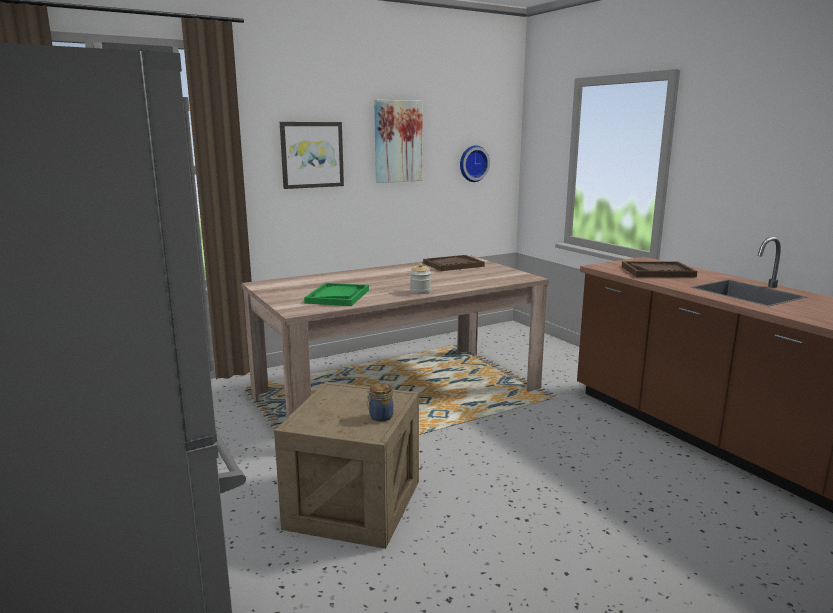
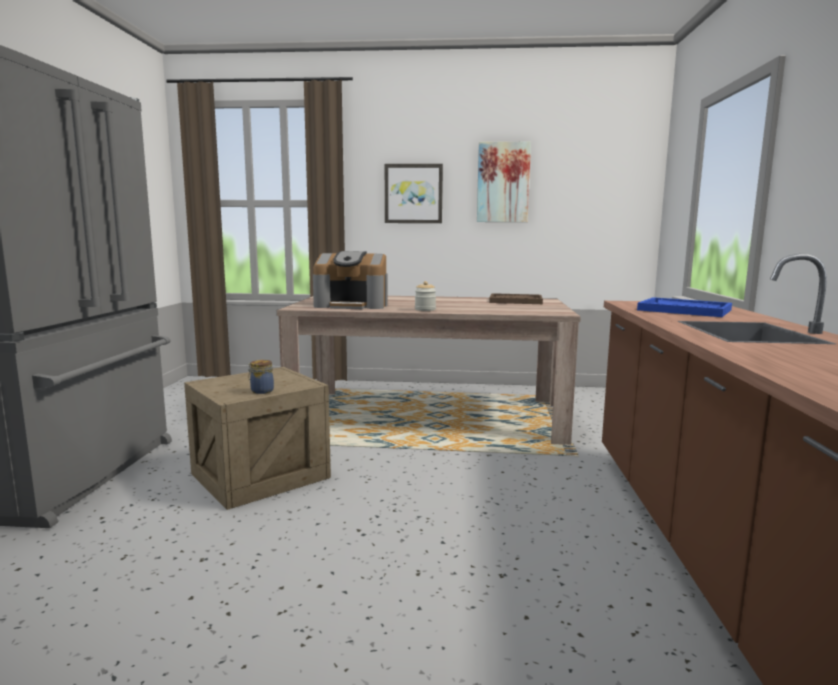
camera: 35 degrees right, 5 degrees down
(337, 296) = (352, 305): green tray -> coffee machine
(472, 163) = (594, 207): wall clock -> none
(657, 271) = (684, 310): brown tray -> blue tray

